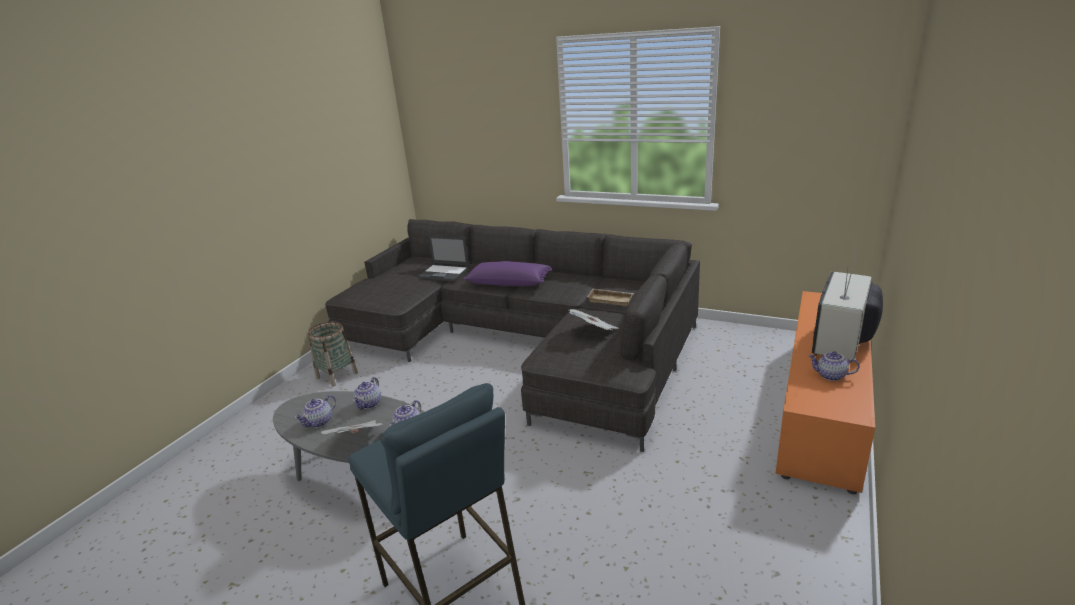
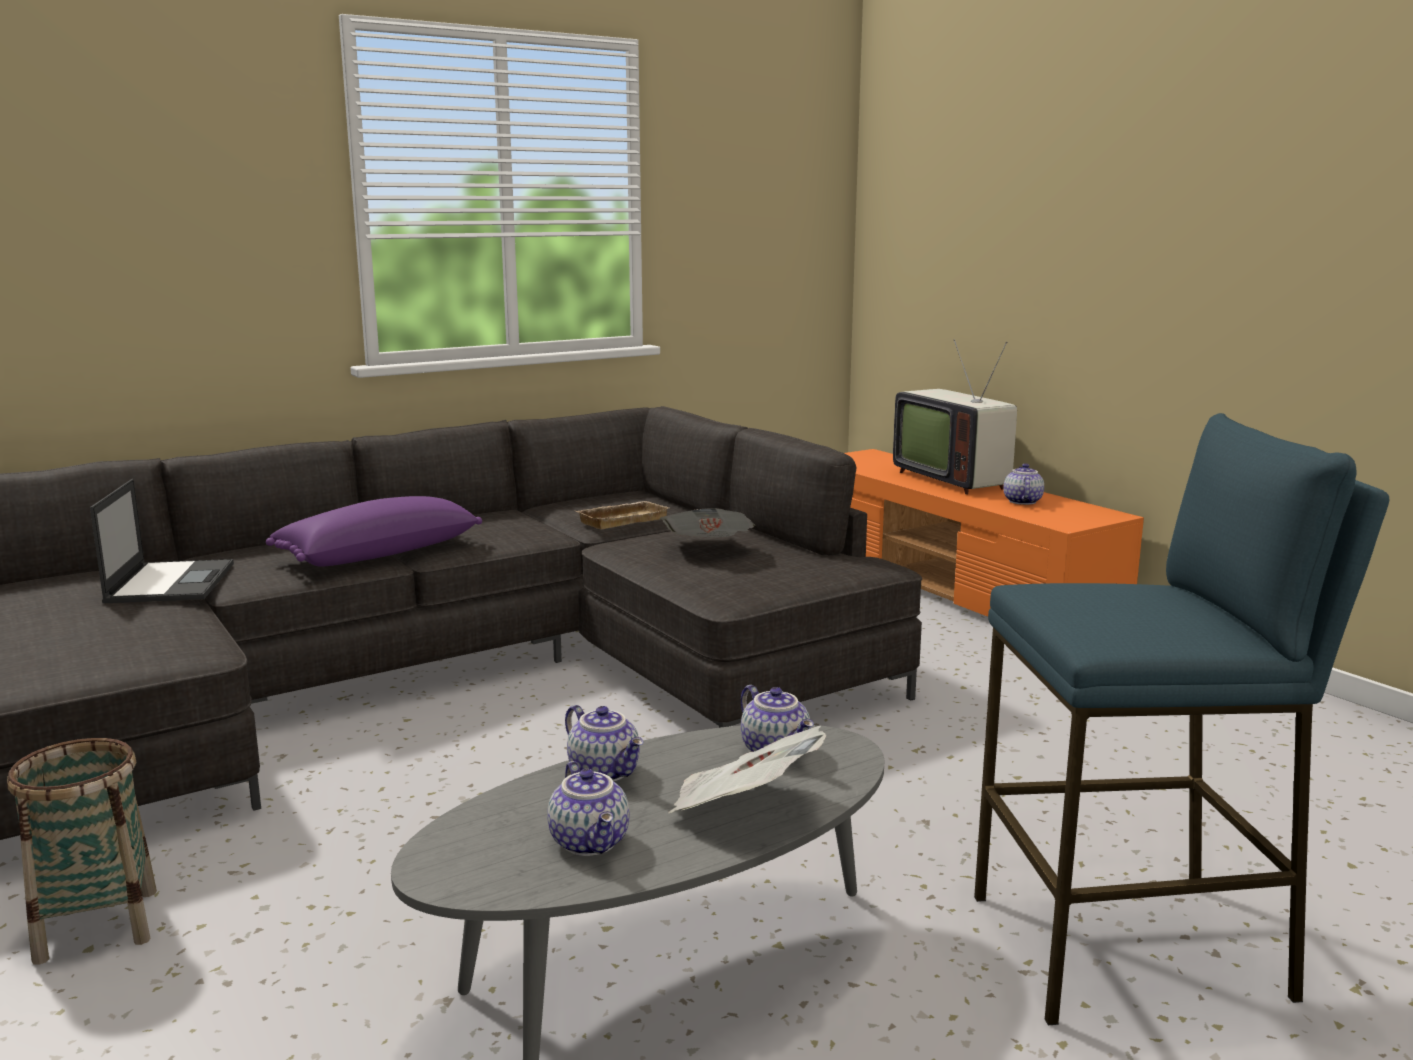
camera: 60 degrees left, 10 degrees down
(444, 273) = (171, 582): laptop -> laptop turned 60 degrees counterclockwise
(830, 376) = (1021, 501): teapot -> teapot turned 135 degrees clockwise

